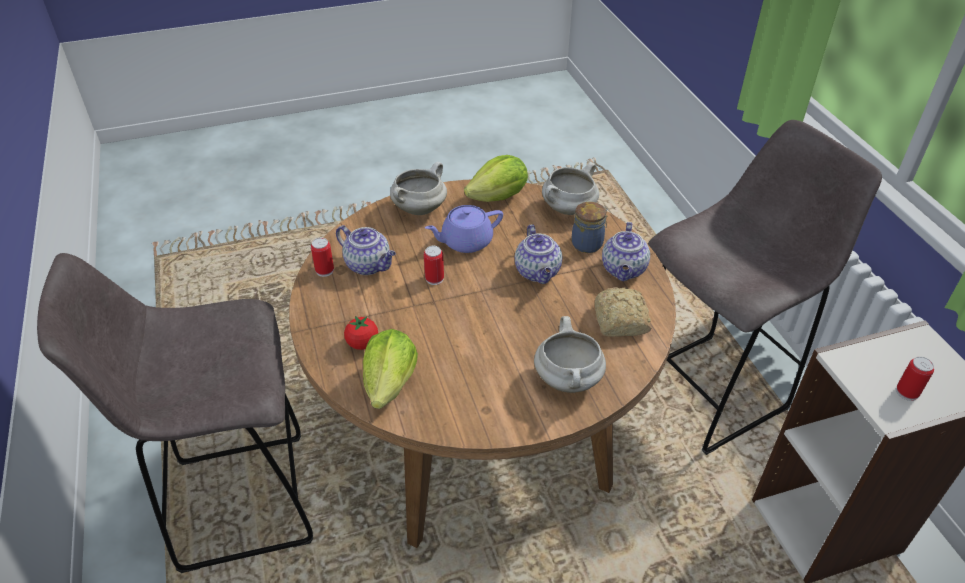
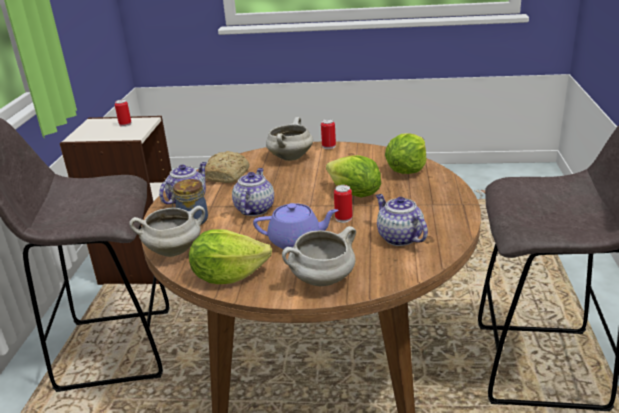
camera: 155 degrees left, 15 degrees down
(324, 270) = (444, 240): can -> can (328, 146)
(362, 343) = (420, 190): tomato -> none
(440, 319) = (354, 194): none -> lettuce

